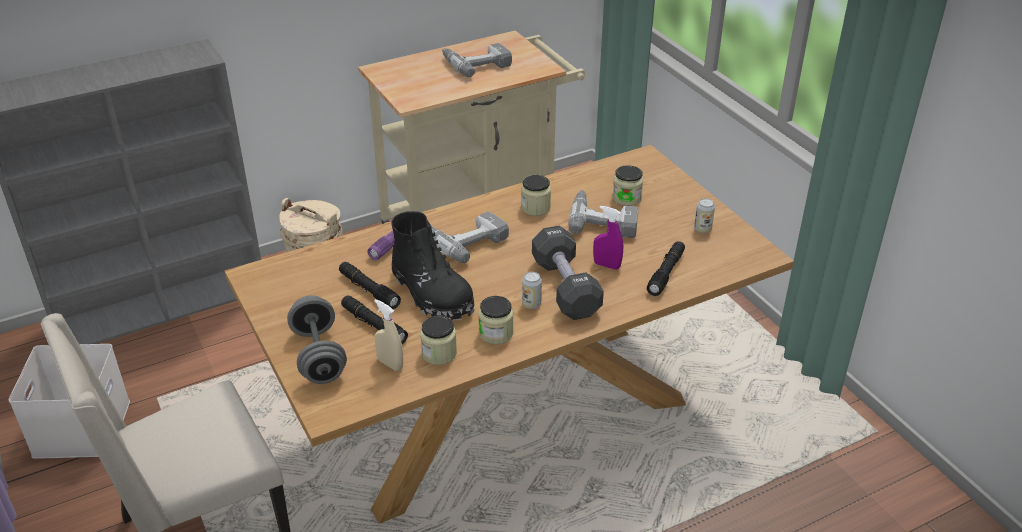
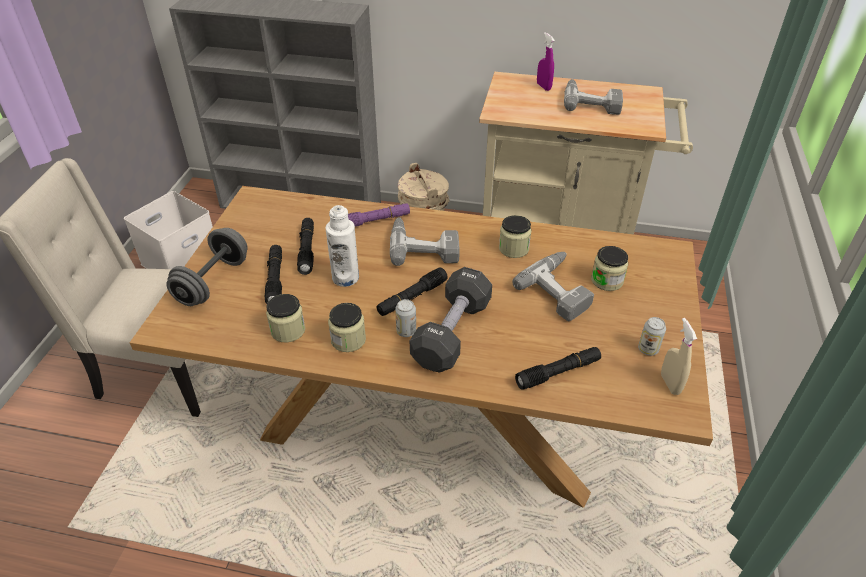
camera: 40 degrees right, 5 degrees up
(390, 364) = (246, 317): beige spray bottle -> beige spray bottle (670, 384)
(432, 293) = (345, 278): black boot -> white bottle
(505, 280) = (412, 297): none -> black flashlight
(606, 265) = (512, 333): purple spray bottle -> purple spray bottle (543, 87)

